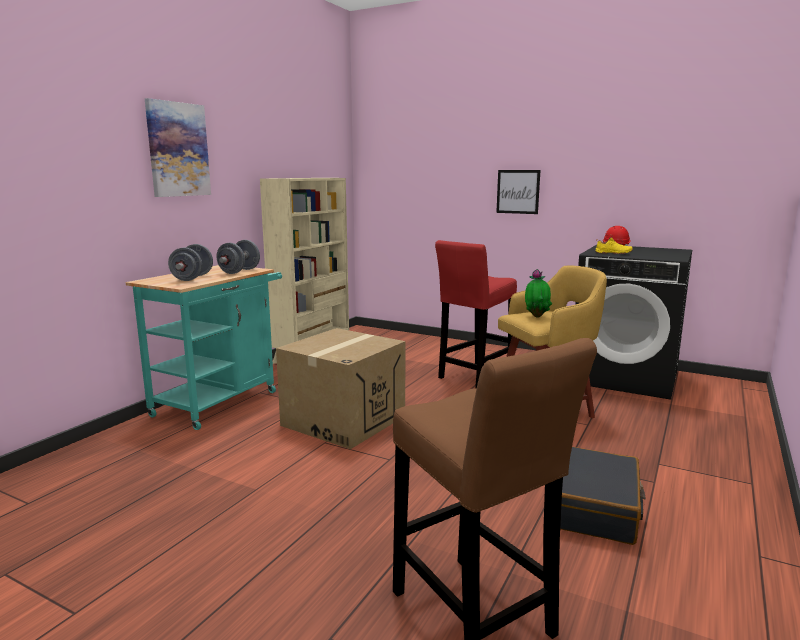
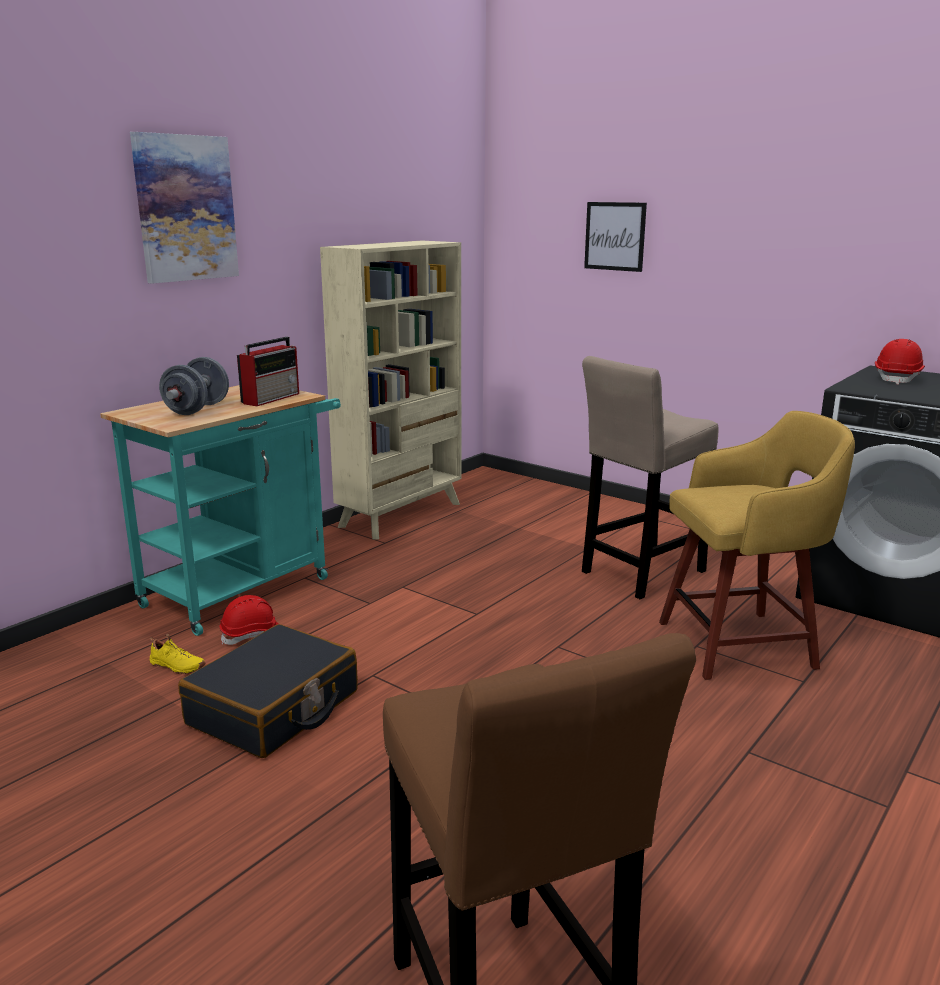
camera: 10 degrees right, 5 degrees up
(235, 427) = (252, 635): none -> red hard hat
(239, 271) = (272, 398): grey dumbbell -> radio
(343, 420) = (413, 638): cardboard box -> none
(473, 376) = (639, 574): red stool -> beige stool
(518, 191) = (742, 269): picture -> picture (615, 236)
(536, 316) = (730, 497): potted plant -> none
(593, 508) = (765, 845): black suitcase -> black suitcase (274, 709)
(613, 253) = (887, 389): yellow shoe -> yellow shoe (176, 667)

